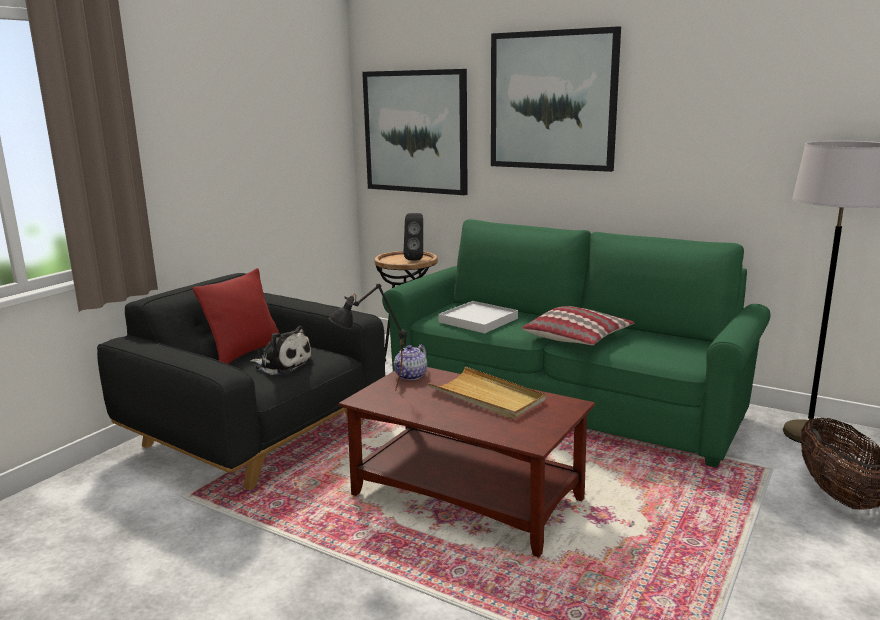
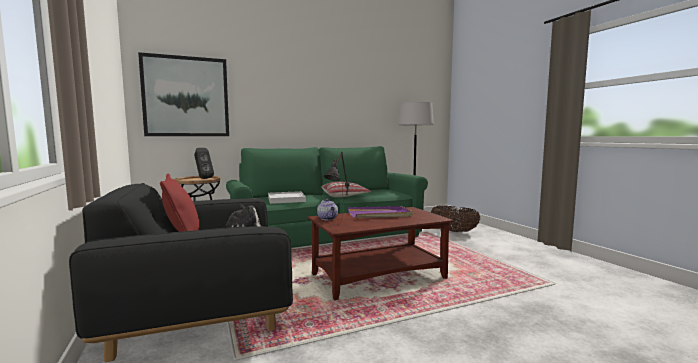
camera: 55 degrees left, 10 degrees down
(487, 397) = (380, 214): beige tray -> purple tray
(552, 101) = (282, 82): picture -> none

